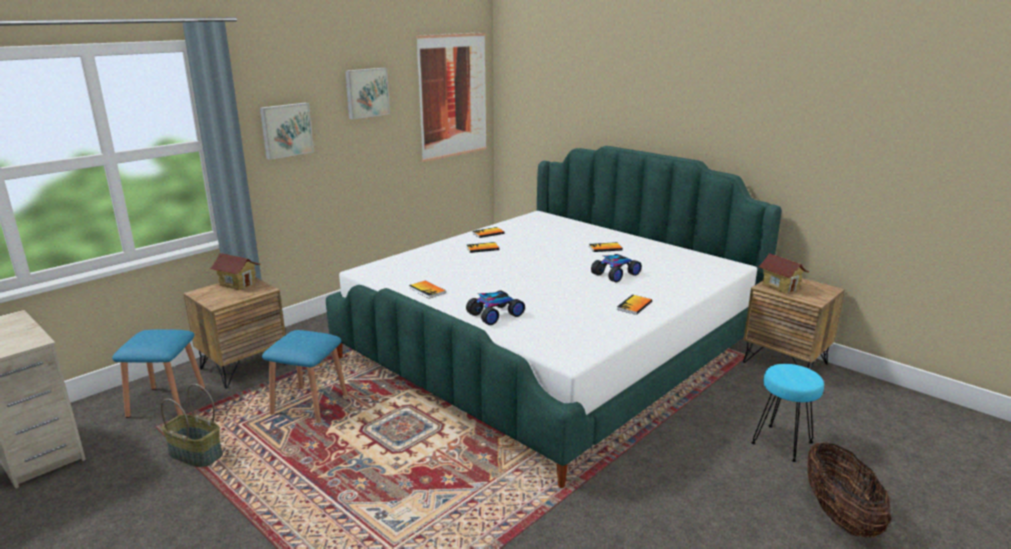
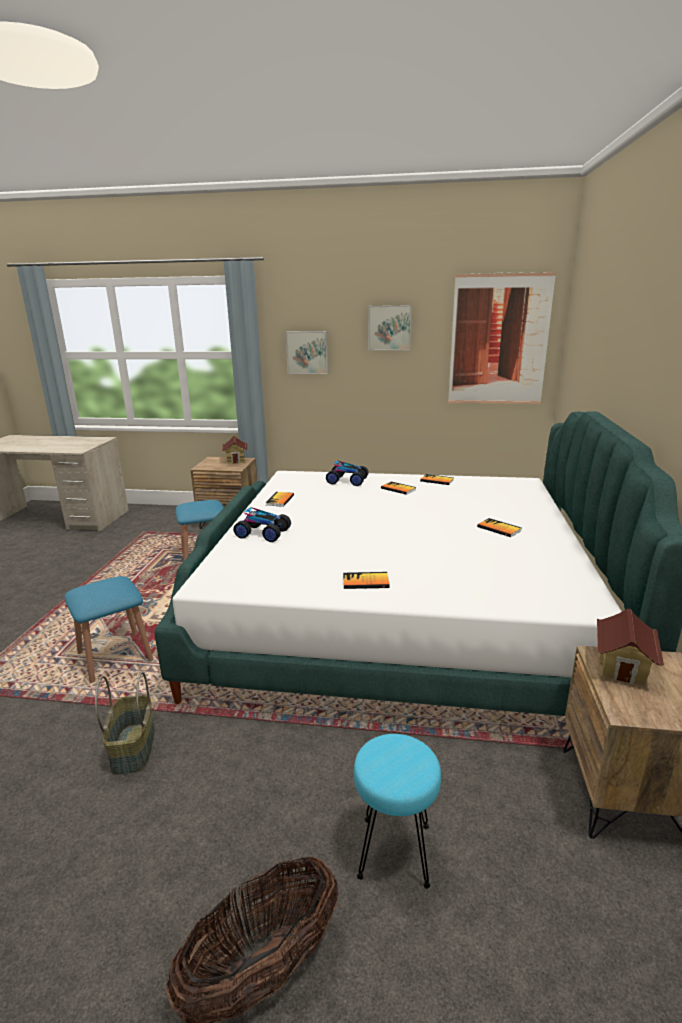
camera: 55 degrees right, 0 degrees up
(166, 402) = (170, 522): blue stool -> blue stool (115, 657)
(195, 455) = (123, 553): basket -> basket (132, 748)
(616, 274) = (435, 552): toy car -> toy car (347, 481)

